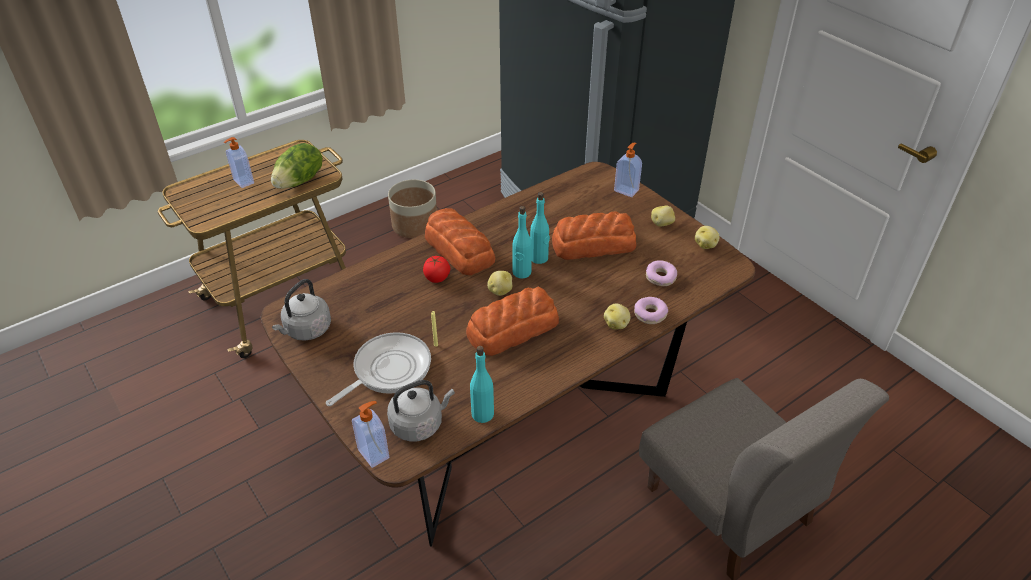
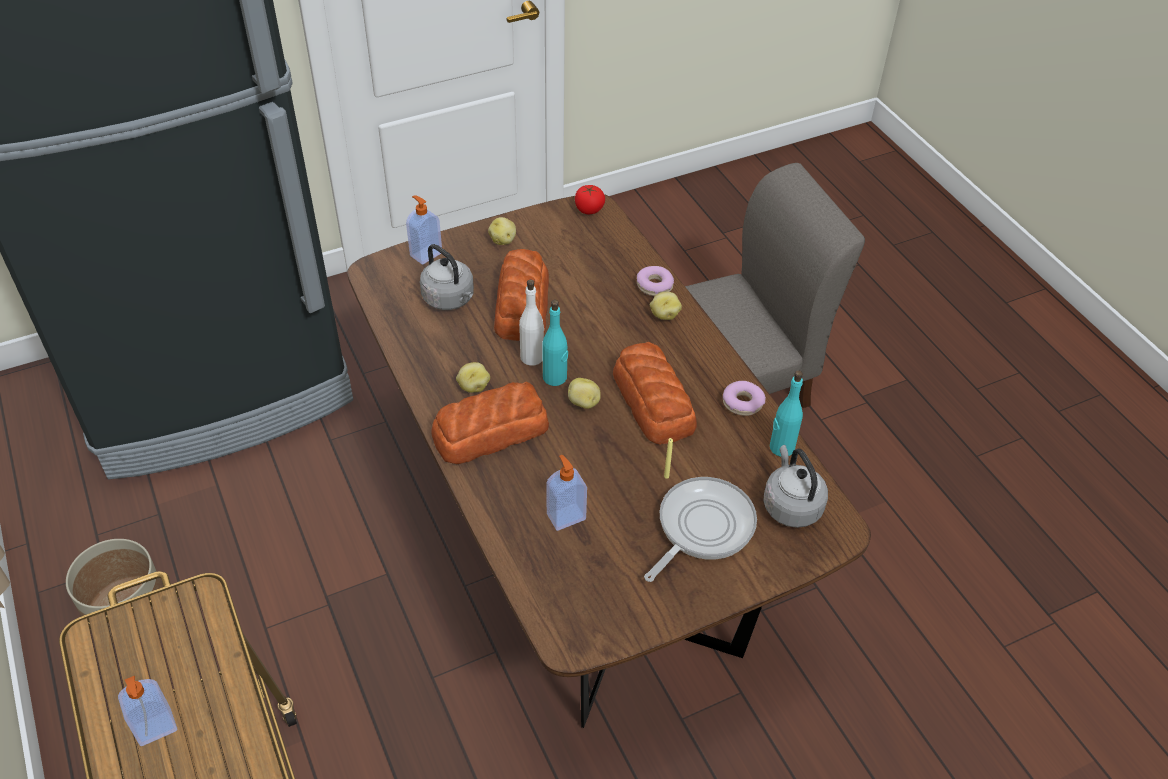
camera: 80 degrees left, 5 degrees up
(300, 181) = (202, 634): lettuce -> none
(306, 330) = (611, 614): grey kettle -> grey kettle (450, 299)
(374, 453) = (829, 550): soap dispenser -> soap dispenser (565, 516)
(388, 370) = (701, 527): frying pan -> frying pan turned 75 degrees clockwise
(437, 278) = (541, 461): tomato -> tomato (589, 209)
(539, 258) = (532, 357): turquoise bottle -> white bottle
(660, 277) = (597, 264): donut -> donut (742, 403)
(705, 245) = (552, 217): potato -> potato (473, 386)

